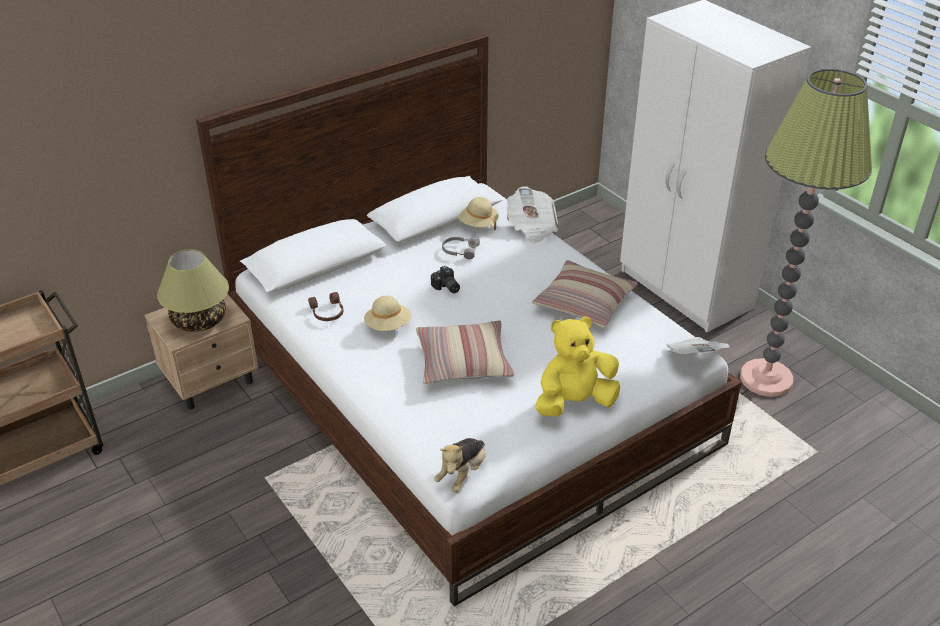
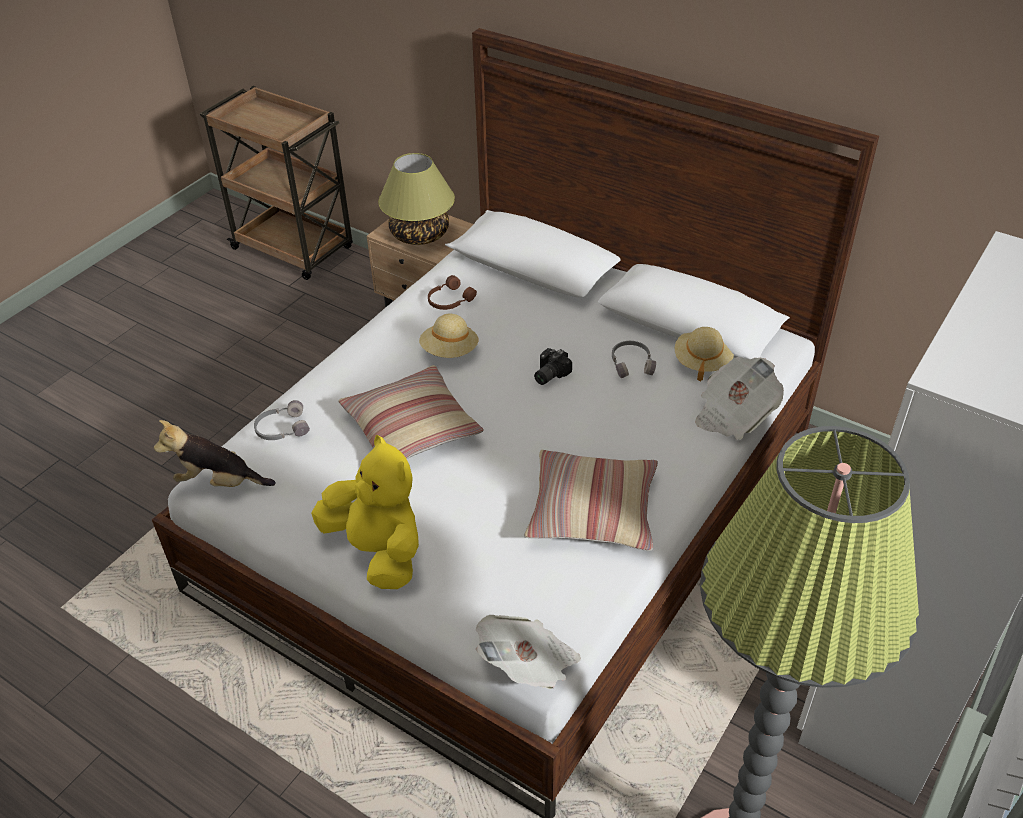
camera: 70 degrees right, 5 degrees up
(422, 428) = (281, 428): none -> grey headphones

